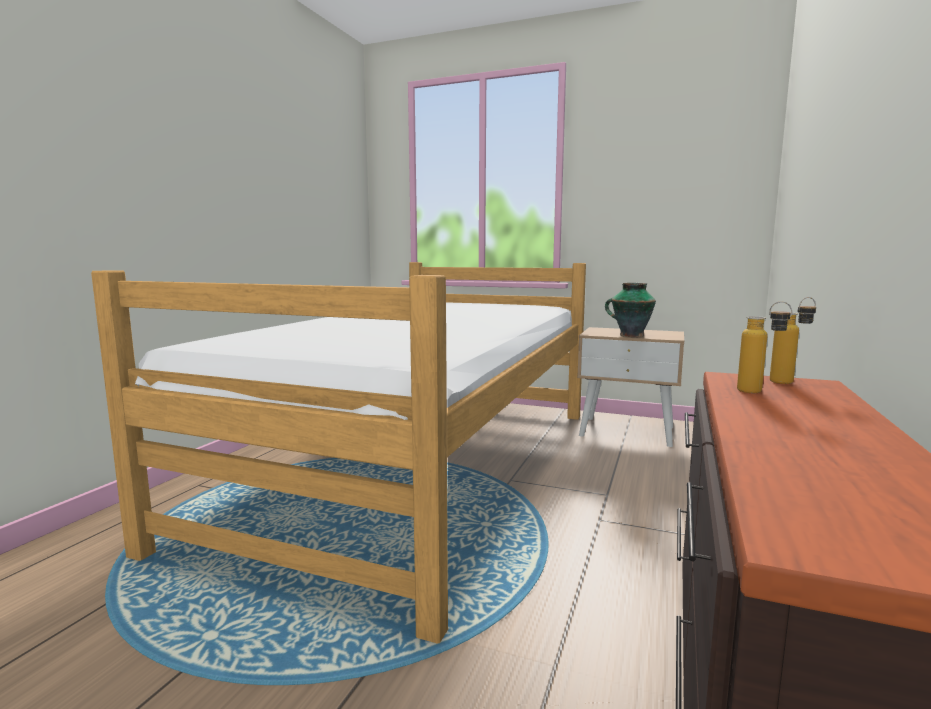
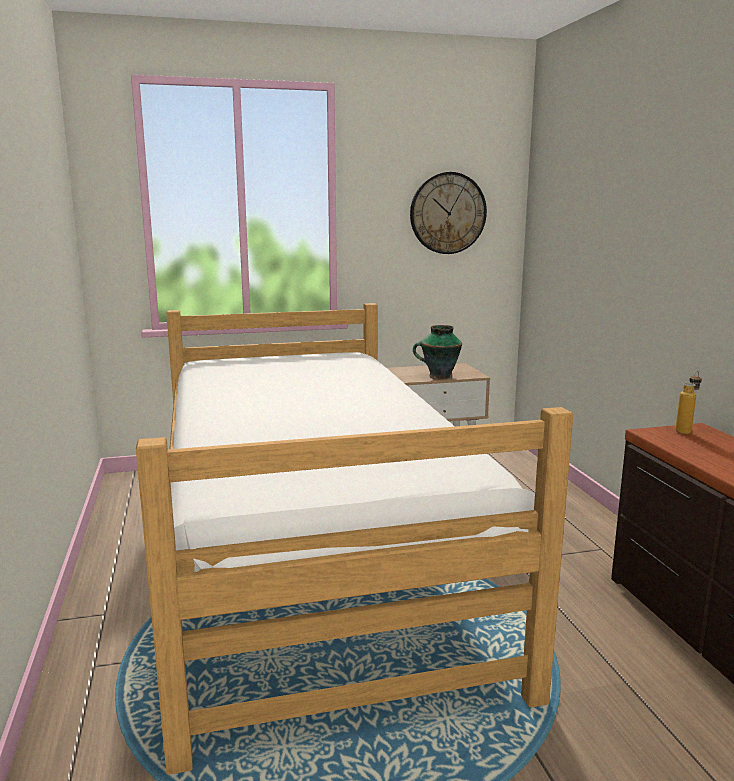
camera: 35 degrees left, 5 degrees up
(679, 176) = (448, 213): none -> wall clock
(759, 392) = (694, 447): bottle -> none

